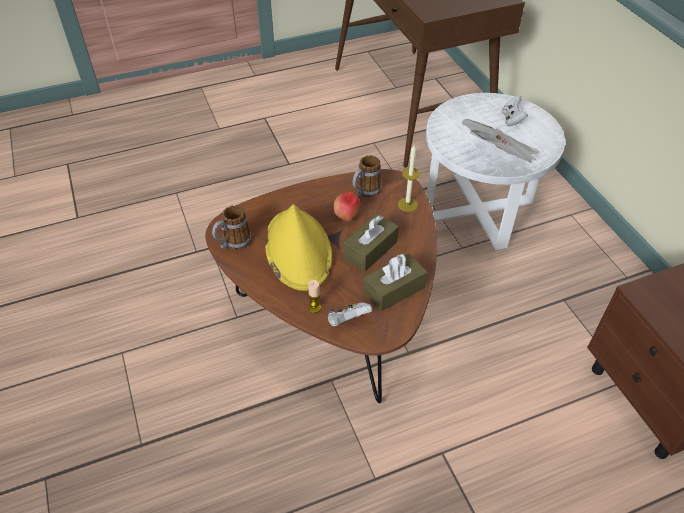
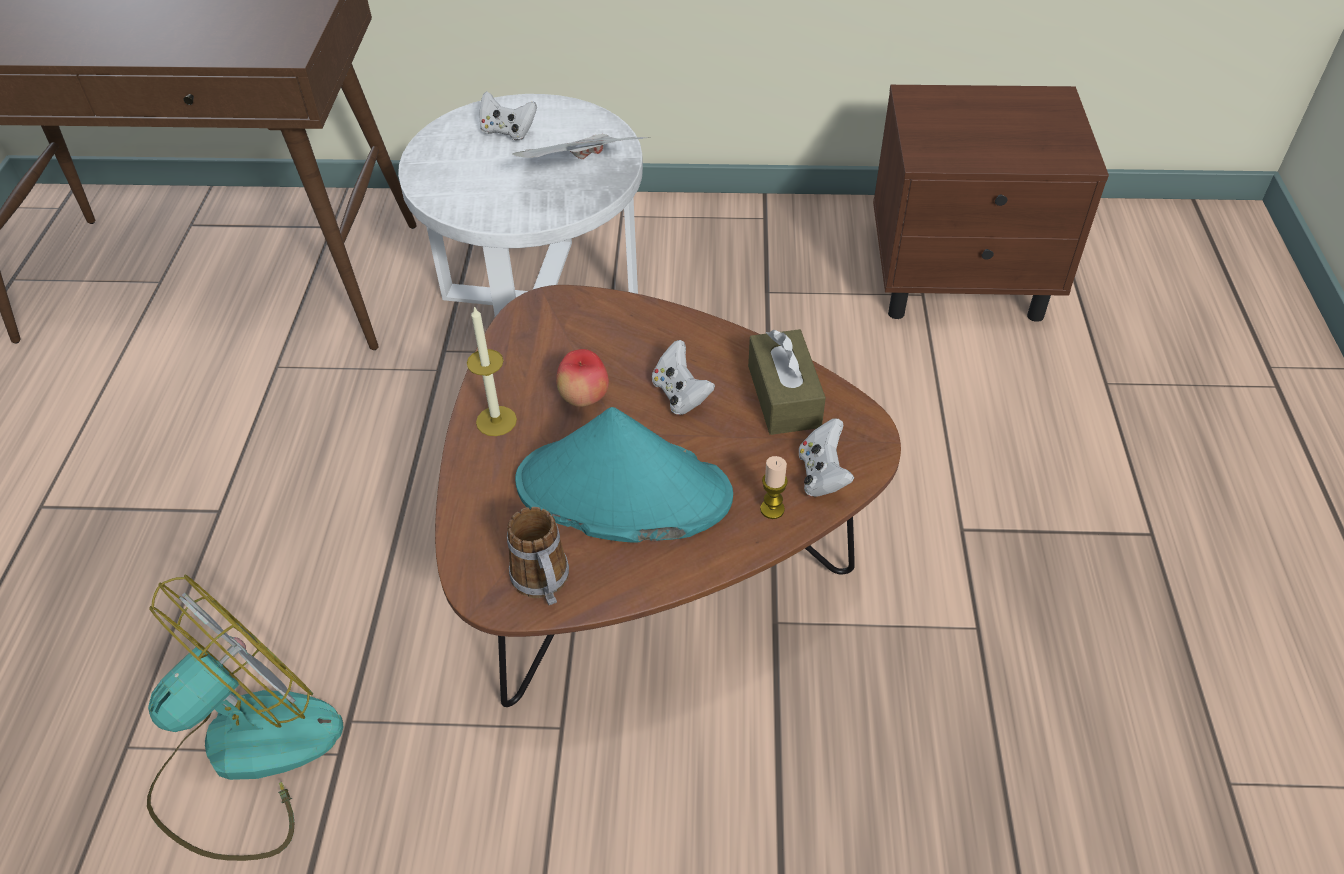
camera: 65 degrees left, 0 degrees up
(184, 225) = (245, 758): none -> fan
(297, 250) = (622, 491): yellow hat -> turquoise hat
(365, 192) = (539, 355): mug -> none
(370, 250) = (680, 395): brown tissue box -> white game controller
(407, 204) = (606, 315): candle -> candle (496, 421)

